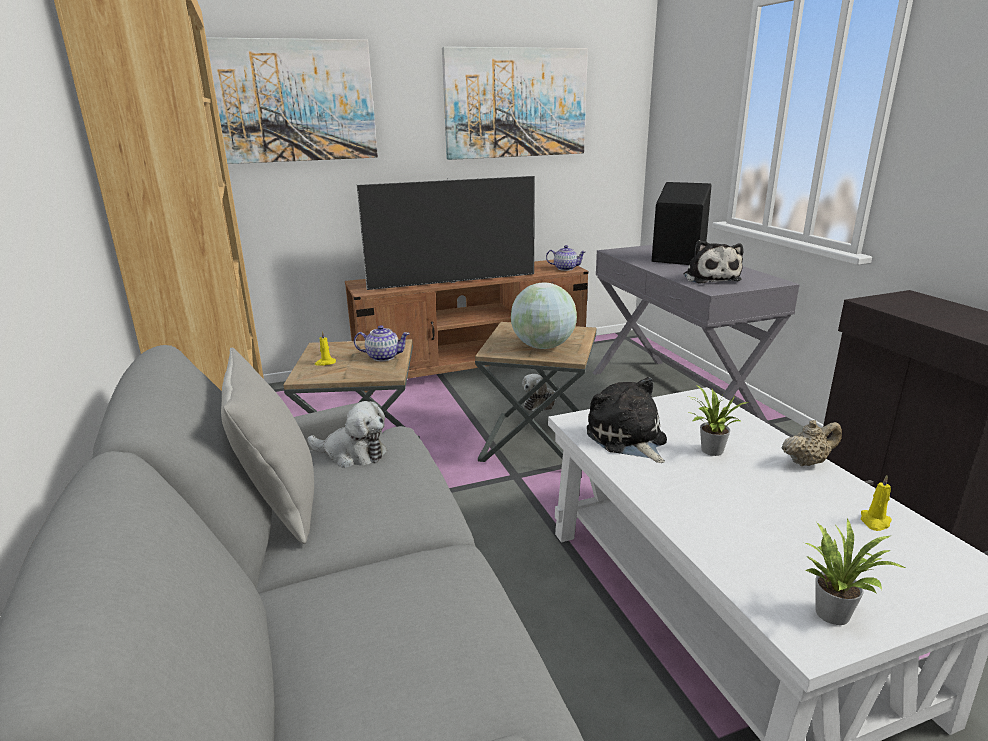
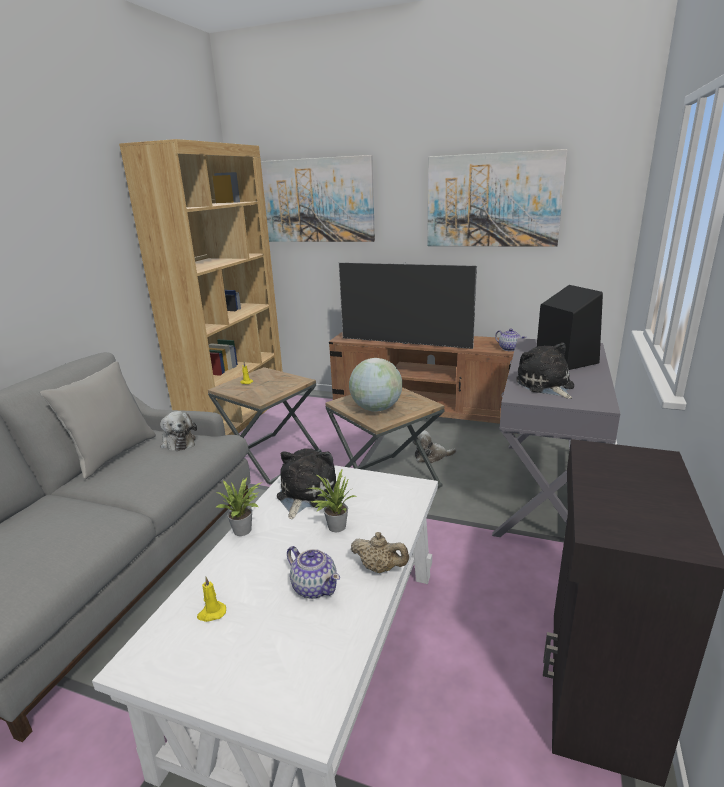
camera: 40 degrees right, 0 degrees up
(383, 357) = (278, 387): teapot -> teapot (314, 587)
(710, 278) = (545, 385): plush toy -> plush toy turned 135 degrees clockwise
(833, 611) = (177, 661): potted plant -> potted plant (245, 530)
(875, 522) = (326, 634): yellow candle -> yellow candle (211, 613)

